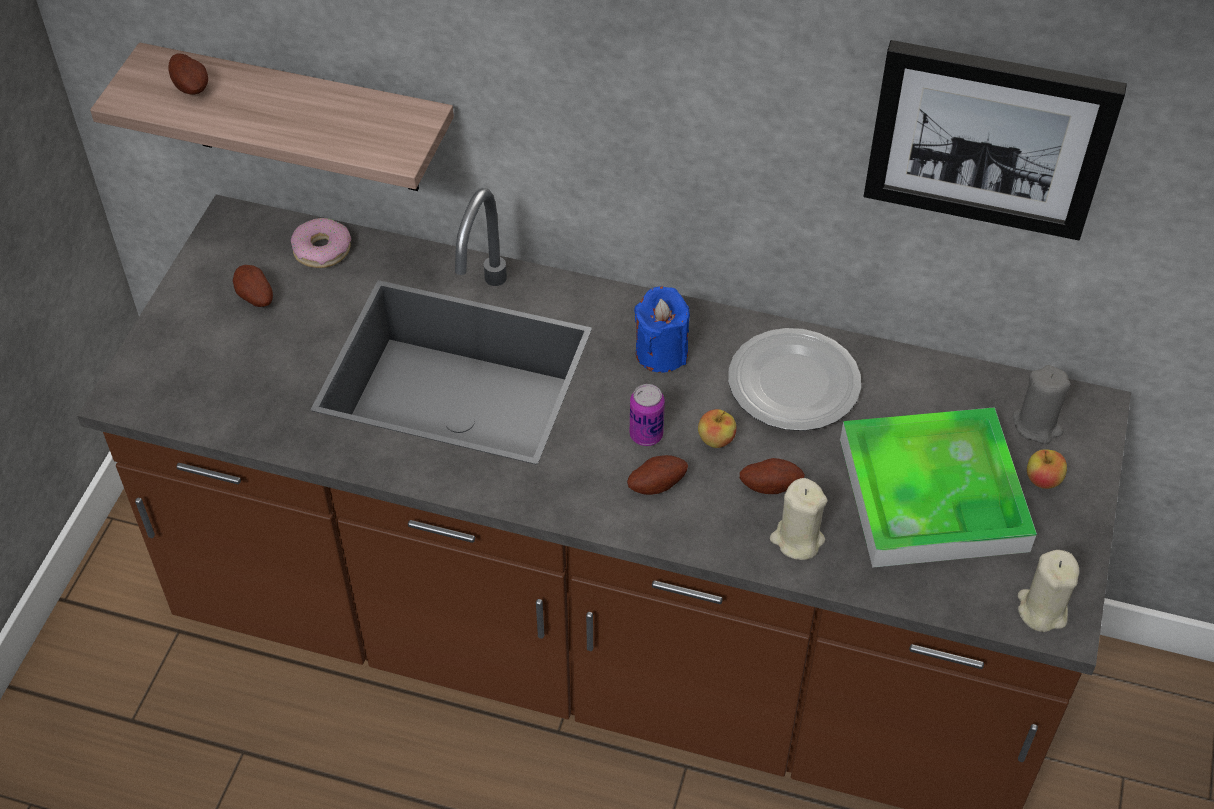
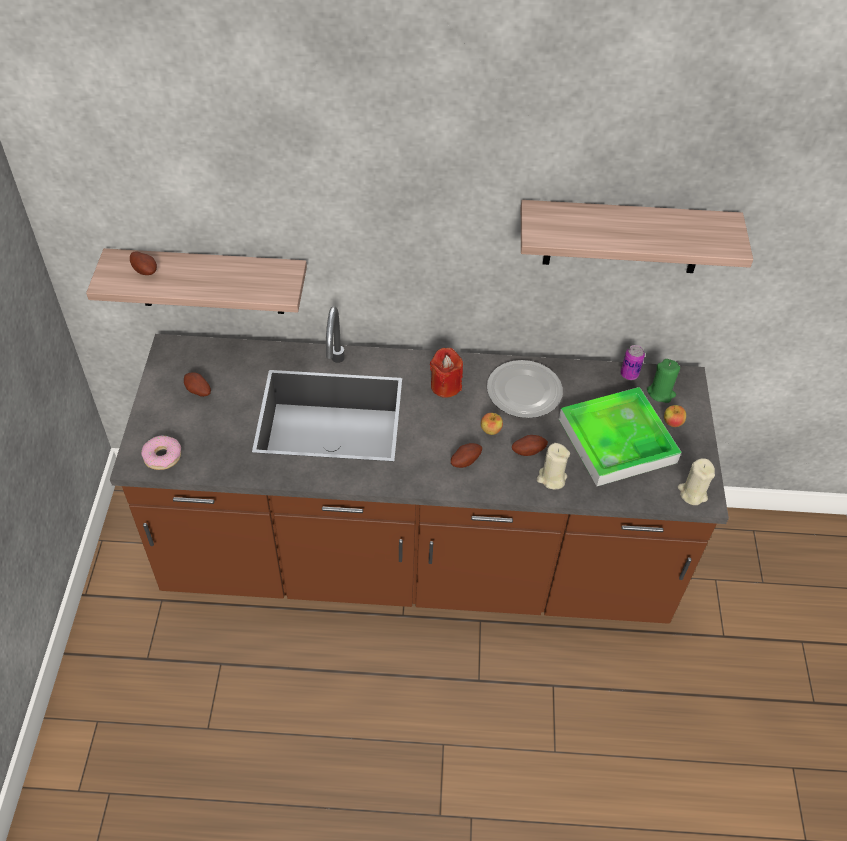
camera: 15 degrees left, 0 degrees up
(322, 250) = (230, 357): donut -> donut (162, 456)
(646, 435) = (451, 434): can -> can (629, 374)
(661, 352) = (445, 386): blue candle -> red candle
(989, 137) = (624, 237): picture -> shelf
(1037, 425) = (661, 393): grey candle -> green candle

